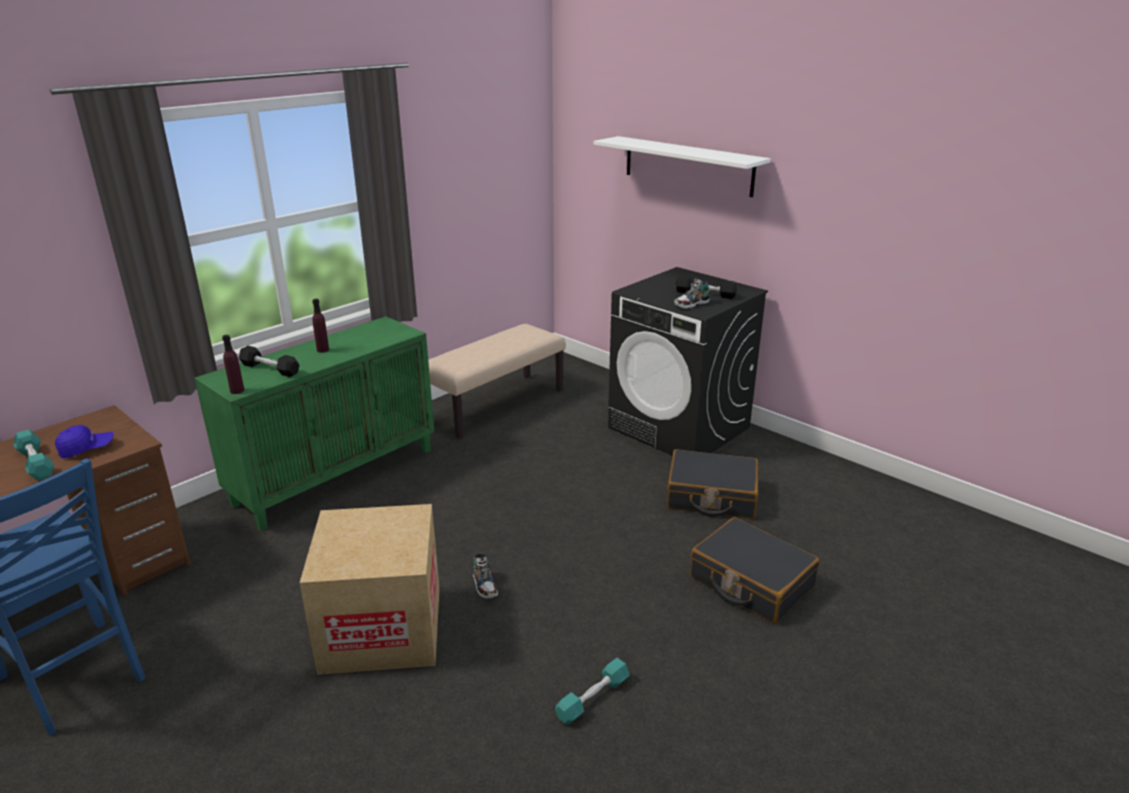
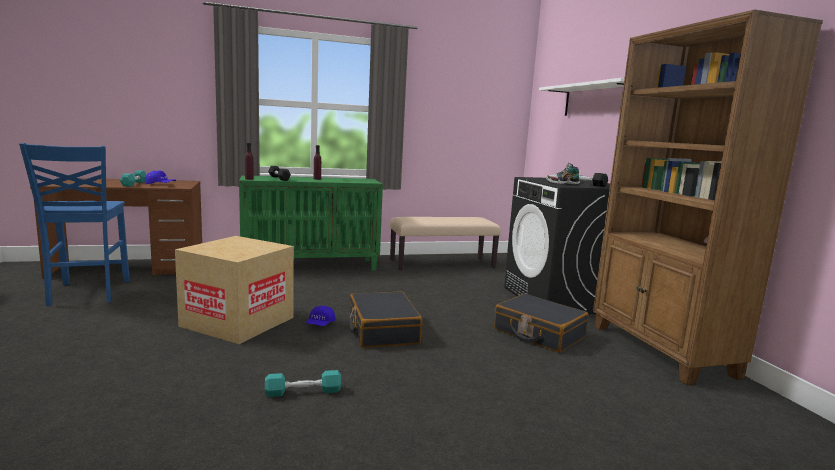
camera: 30 degrees right, 15 degrees down
(485, 586) = (320, 324): shoe -> blue cap
(750, 582) = (509, 381): black suitcase -> black suitcase (382, 330)
(826, 475) = (661, 350): none -> brown bookcase

